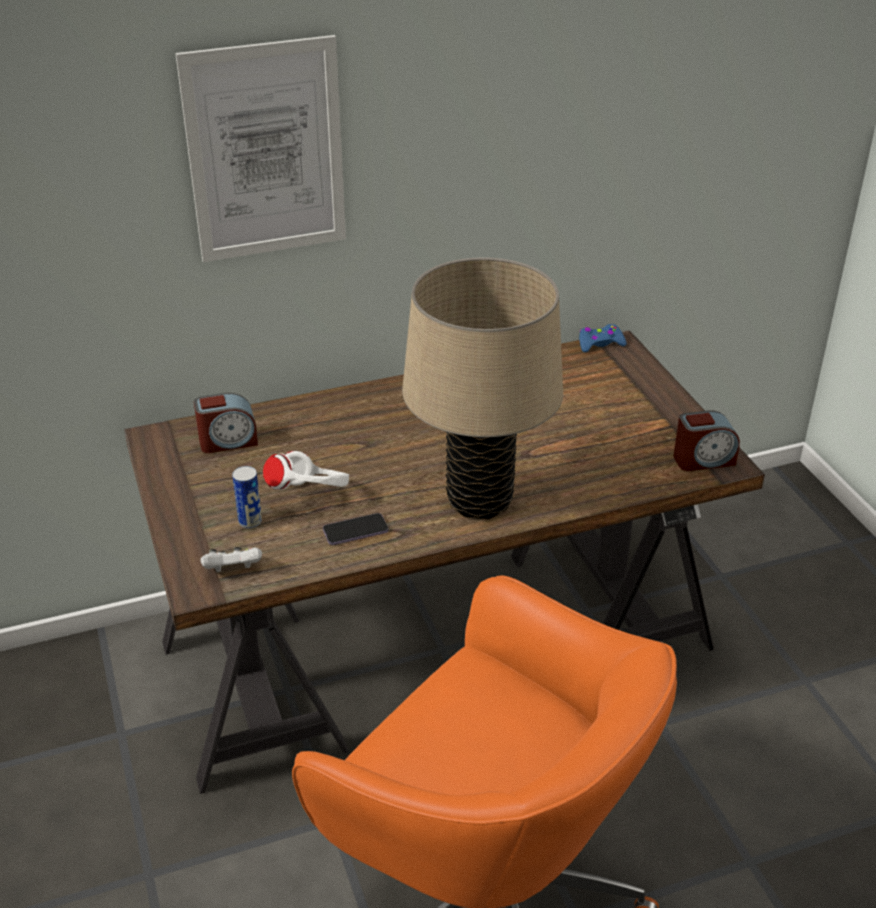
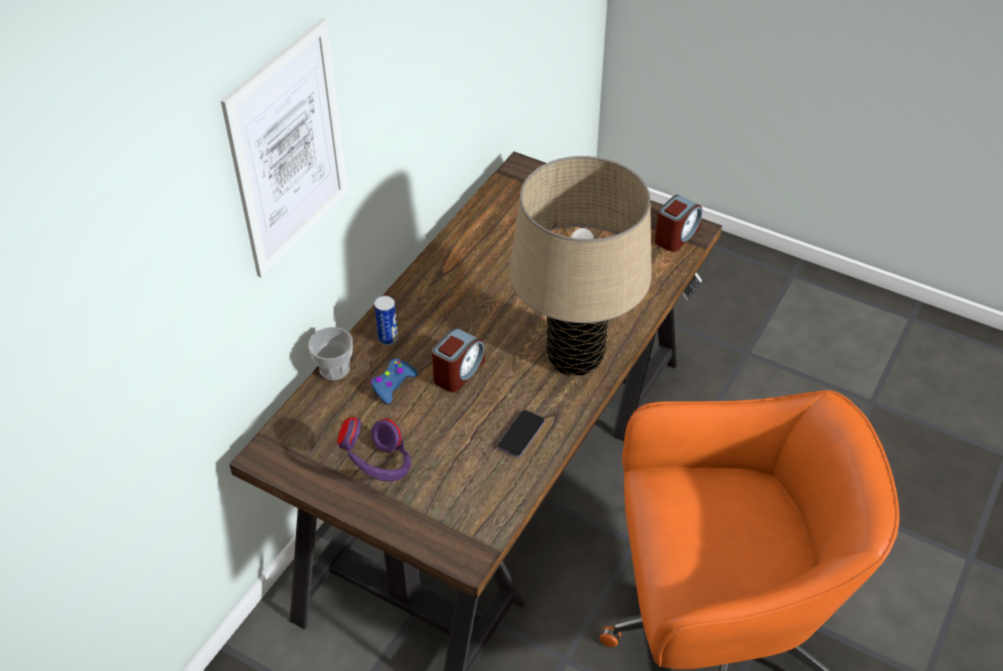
camera: 40 degrees left, 10 degrees up
(218, 489) = (378, 467): none -> purple headphones
(228, 441) = (332, 421): alarm clock -> alarm clock (458, 372)
(233, 571) = (475, 524): white game controller -> none
(250, 521) = (436, 477): can -> can (388, 339)
(276, 409) = (334, 369): none -> cup
(310, 496) = (455, 428): white headphones -> none
(600, 344) = (507, 174): blue game controller -> blue game controller (392, 384)

